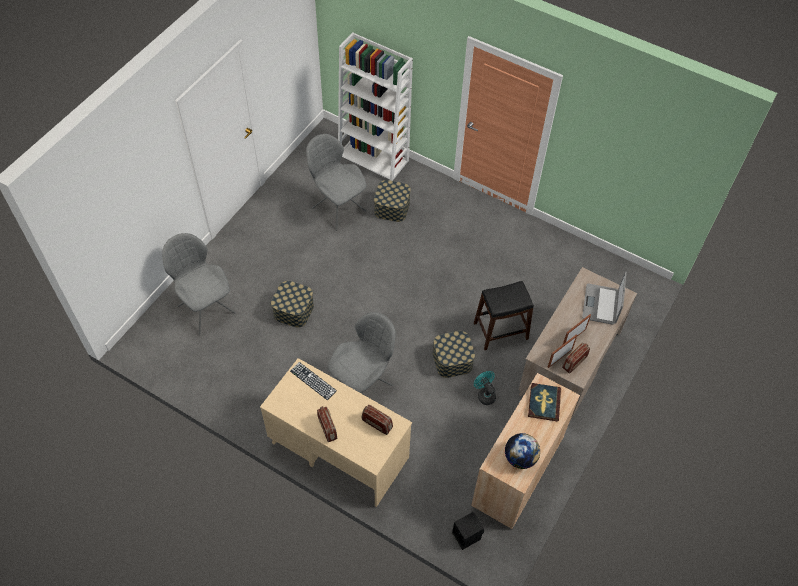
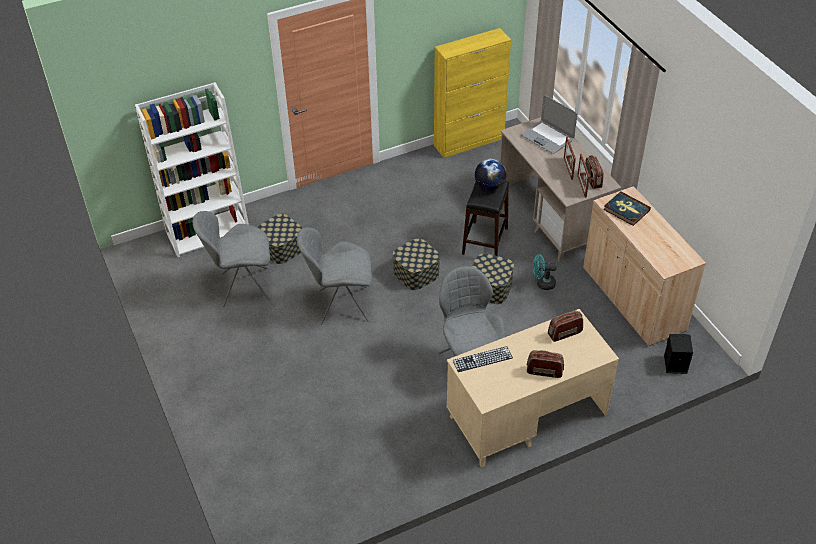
camera: 55 degrees left, 10 degrees down
(205, 308) = (269, 453): grey chair -> grey chair (341, 305)
(293, 310) = (337, 378): storage box -> storage box (416, 273)
(520, 458) = (670, 249): globe -> globe (490, 186)
(607, 261) = (469, 142): none -> yellow cabinet

